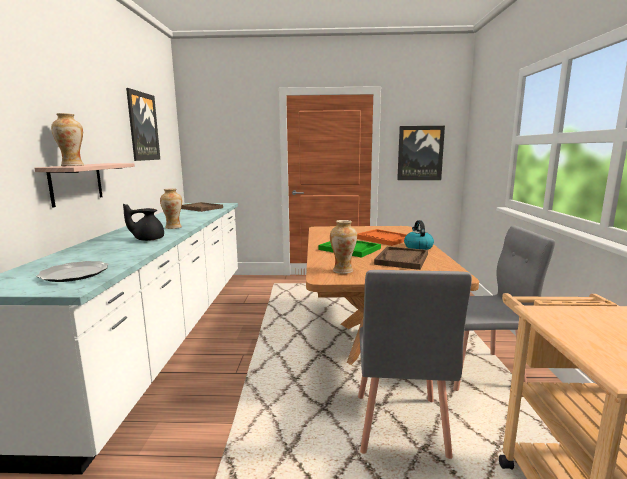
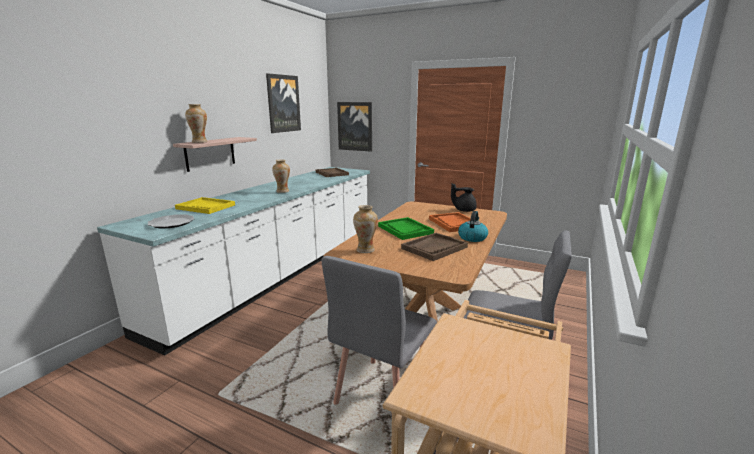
camera: 25 degrees right, 5 degrees up
(95, 252) = (206, 207): none -> yellow tray
(148, 239) = (250, 200): black teapot -> black teapot (464, 210)
(420, 153) = (555, 131): picture -> picture (355, 126)

